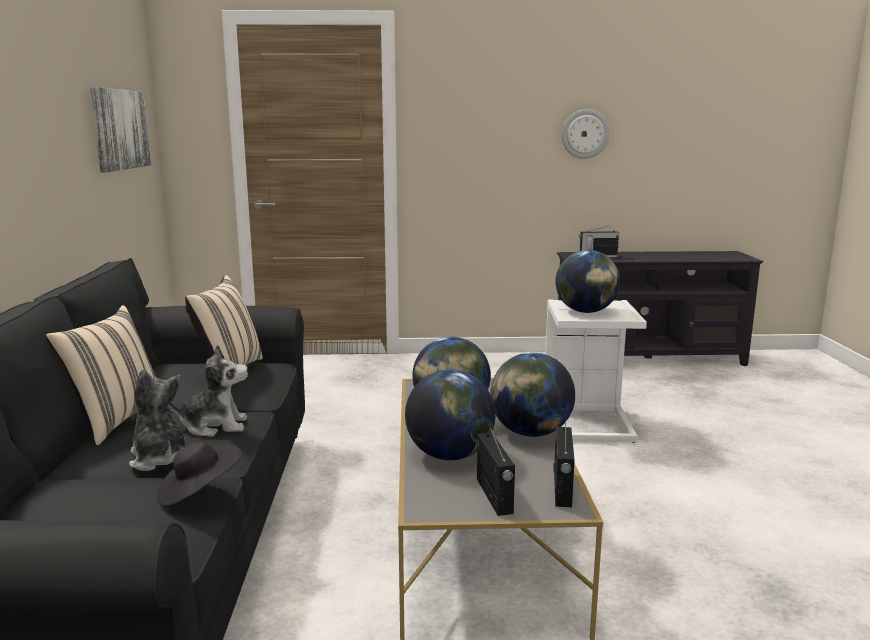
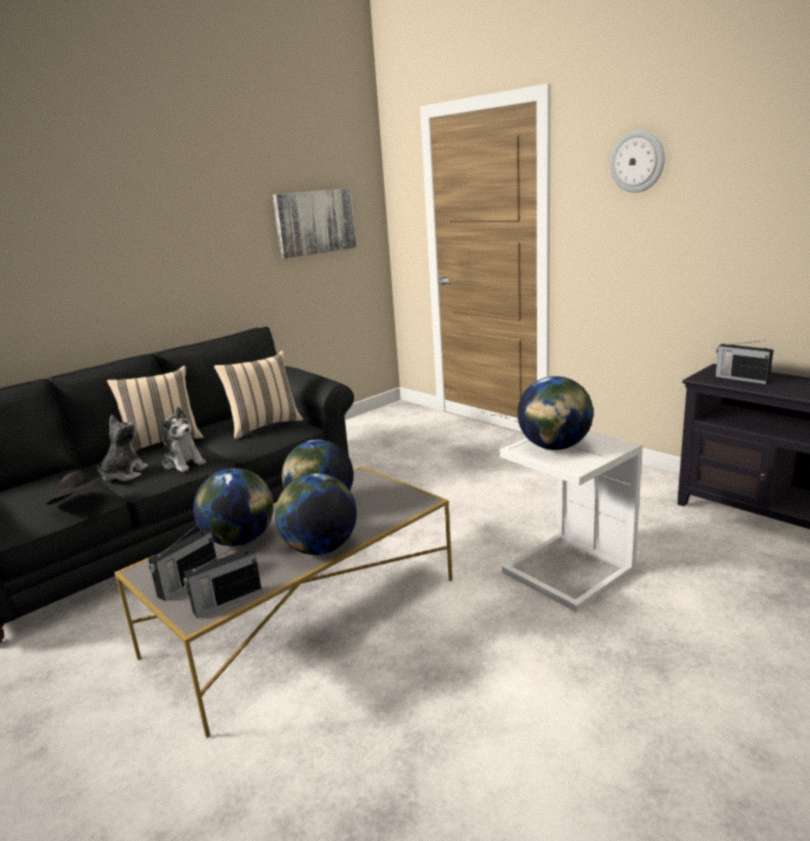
camera: 50 degrees right, 5 degrees up
(585, 134) = (759, 214): wall clock -> wall clock (637, 161)

